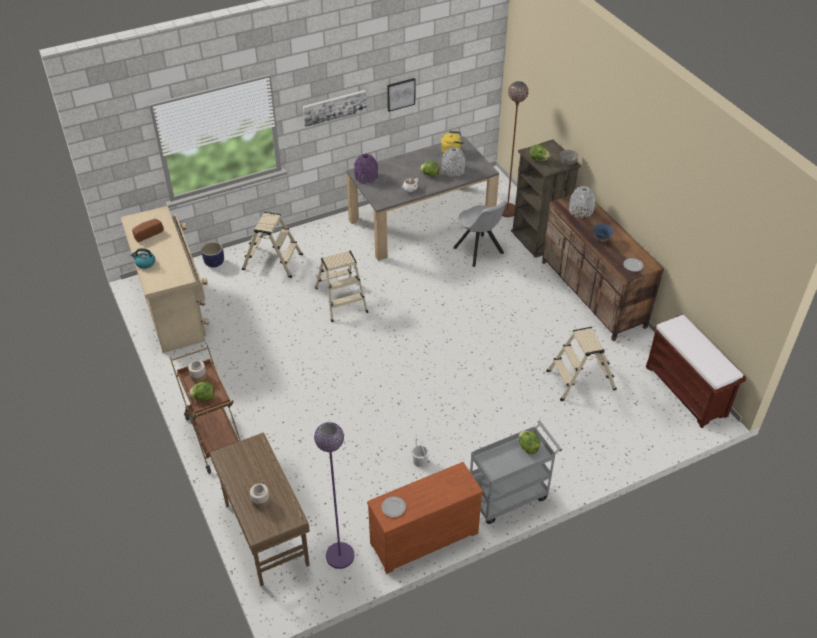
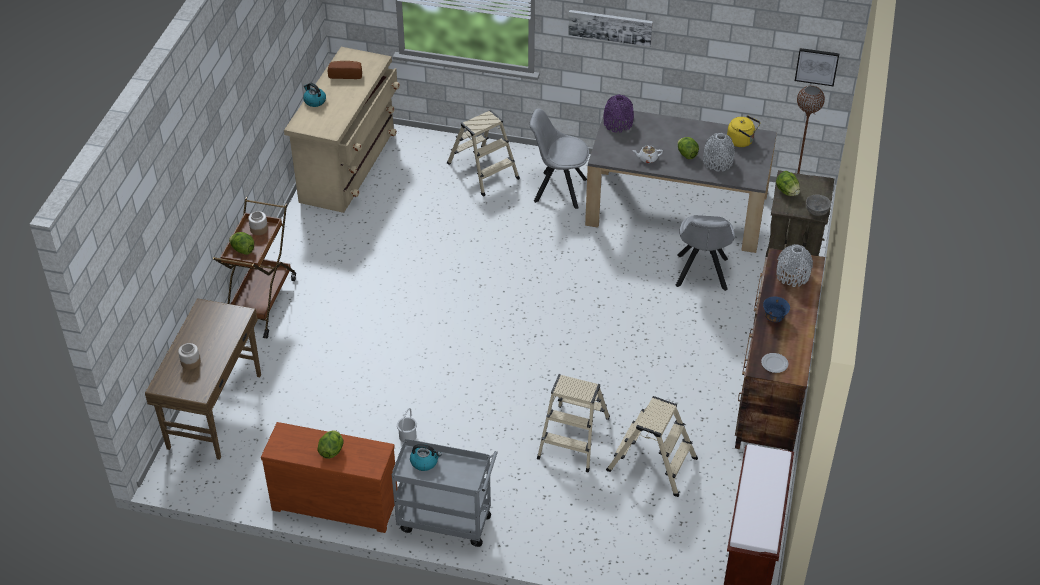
camera: 40 degrees right, 0 degrees up
(214, 262) = (429, 142): planter -> none
(336, 248) = (558, 190): none -> grey chair
(339, 556) = (251, 469): purple floor lamp -> none
(341, 299) = (506, 243): beige step ladder -> beige step ladder (573, 437)
(393, 507) = (291, 441): plate -> none
(400, 94) = (701, 45): picture -> picture (816, 66)
(496, 459) = (424, 462): none -> kettle
(528, 447) = (466, 471): lettuce -> lettuce (332, 450)

